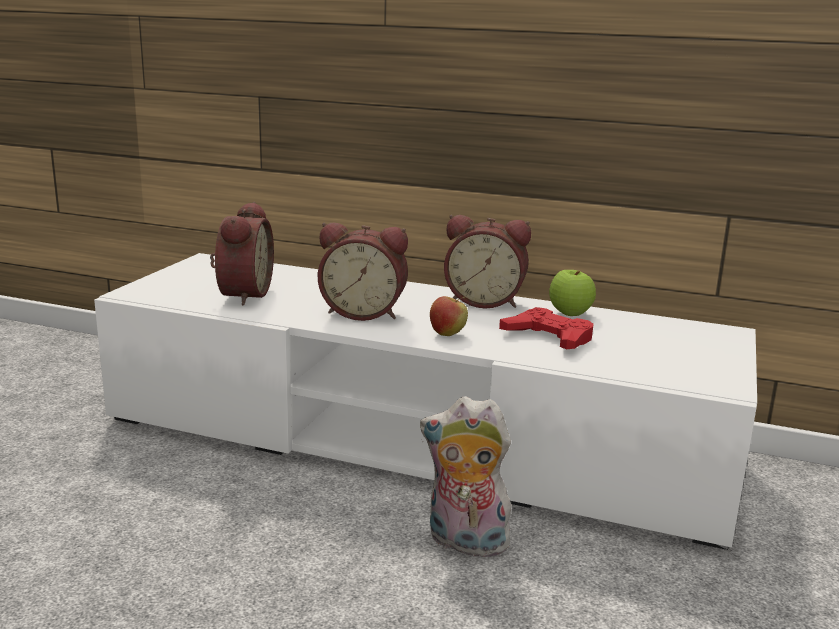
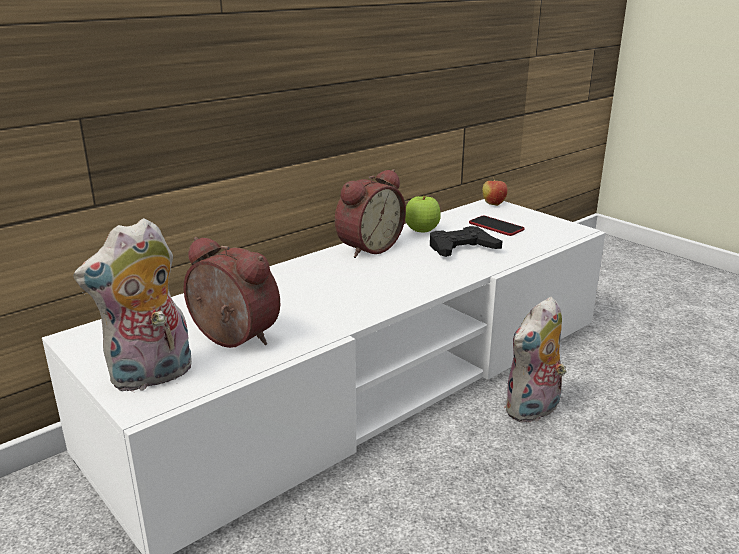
camera: 60 degrees left, 5 degrees up
(167, 287) = (151, 377): none -> plush toy
(364, 312) = (347, 295): alarm clock -> none
(448, 334) = (427, 277): apple -> apple (493, 204)
(548, 337) = (462, 249): red game controller -> black game controller
(648, 344) = (496, 227): none -> phone

